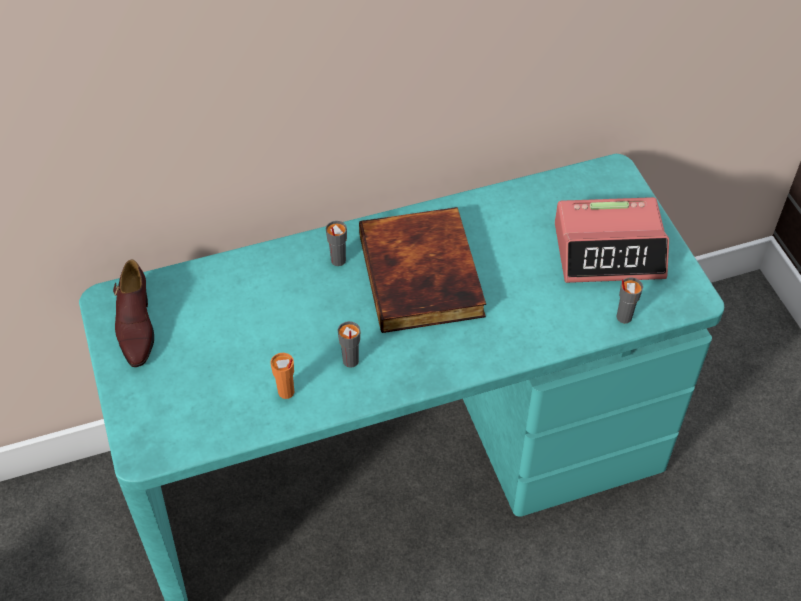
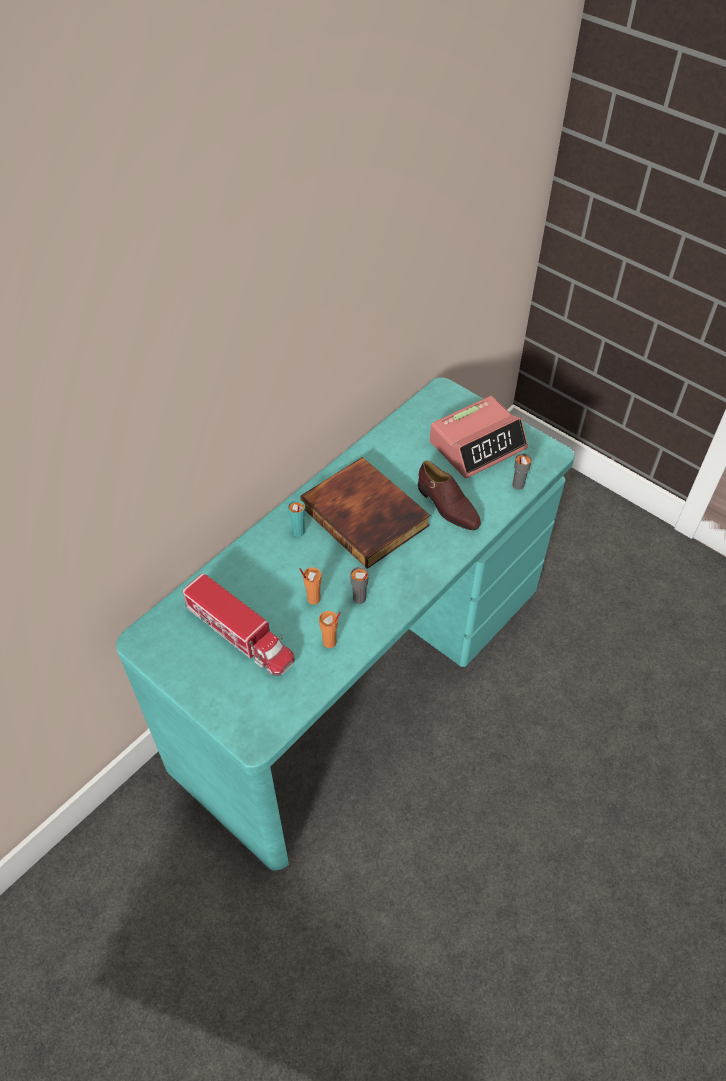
camera: 30 degrees left, 0 degrees up
(135, 326) = (179, 648): brown shoe -> brown shoe (447, 506)
(203, 340) = (240, 634): none -> toy truck
(302, 338) = (313, 599): none -> orange cup
(337, 260) = (298, 532): grey cup -> turquoise cup

